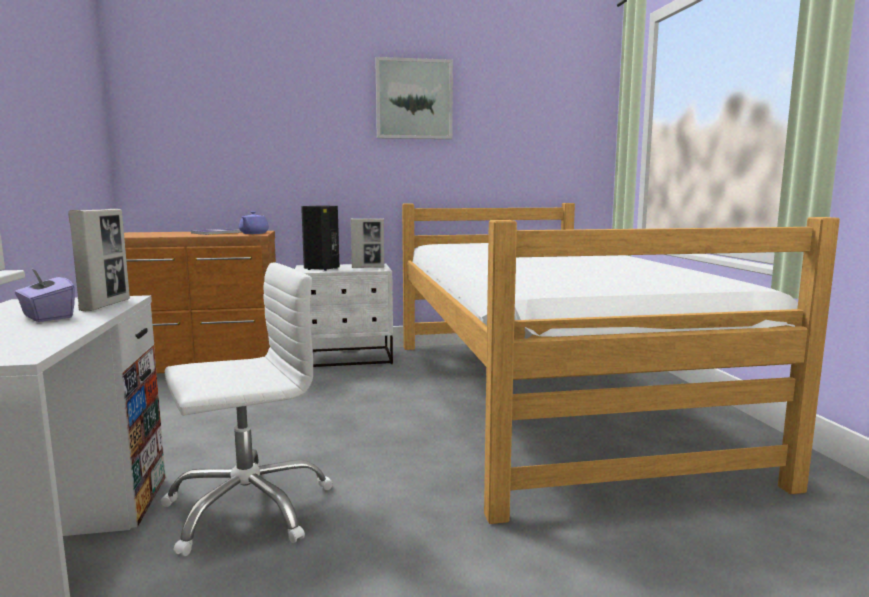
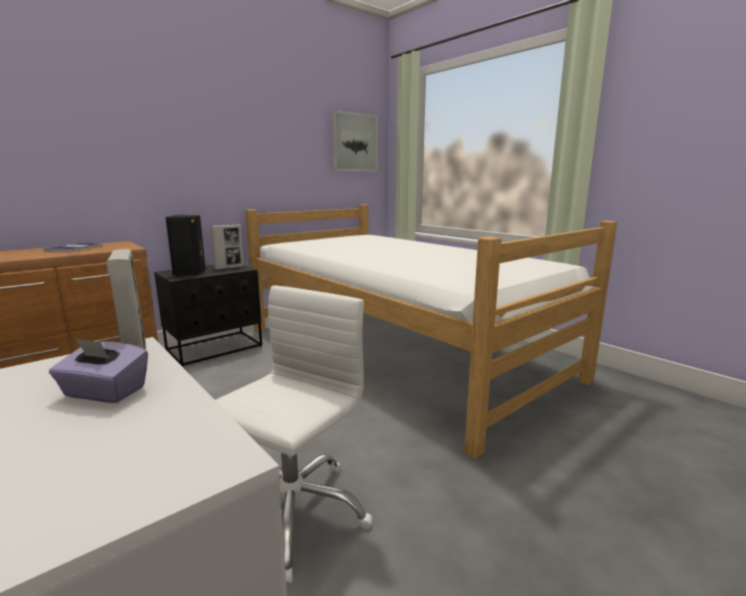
camera: 30 degrees left, 5 degrees up
(253, 233) = (122, 247): purple teapot -> none
(345, 358) = (215, 348): white nightstand -> black nightstand
(414, 99) = (248, 118): picture -> picture (354, 142)

